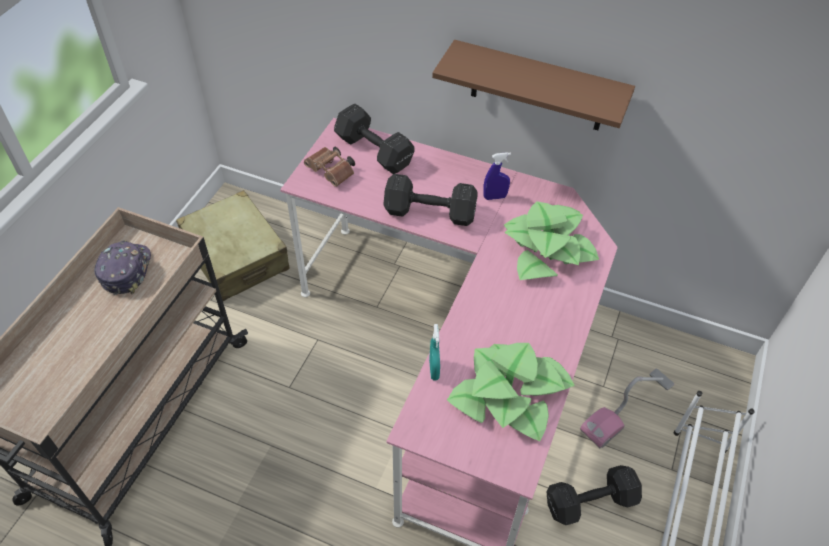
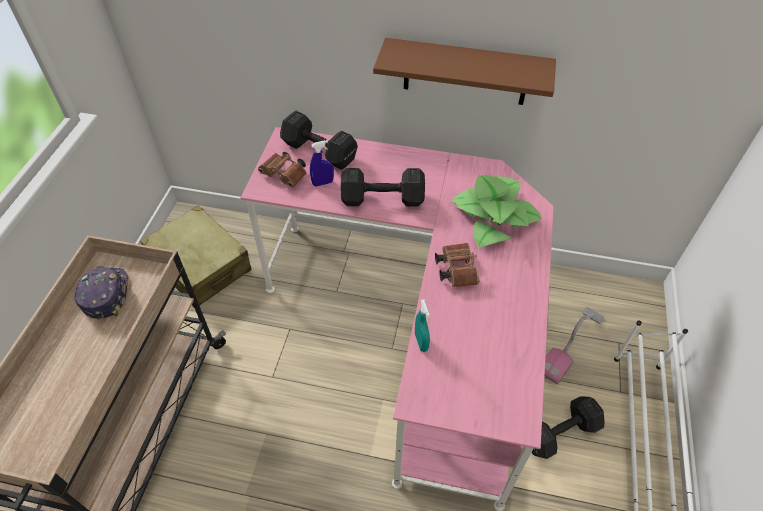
camera: 10 degrees left, 0 degrees up
(490, 300) = (456, 269): none -> brown binoculars
(495, 197) = (436, 177): blue spray bottle -> blue spray bottle (323, 183)
(510, 395) = (495, 354): potted plant -> none

